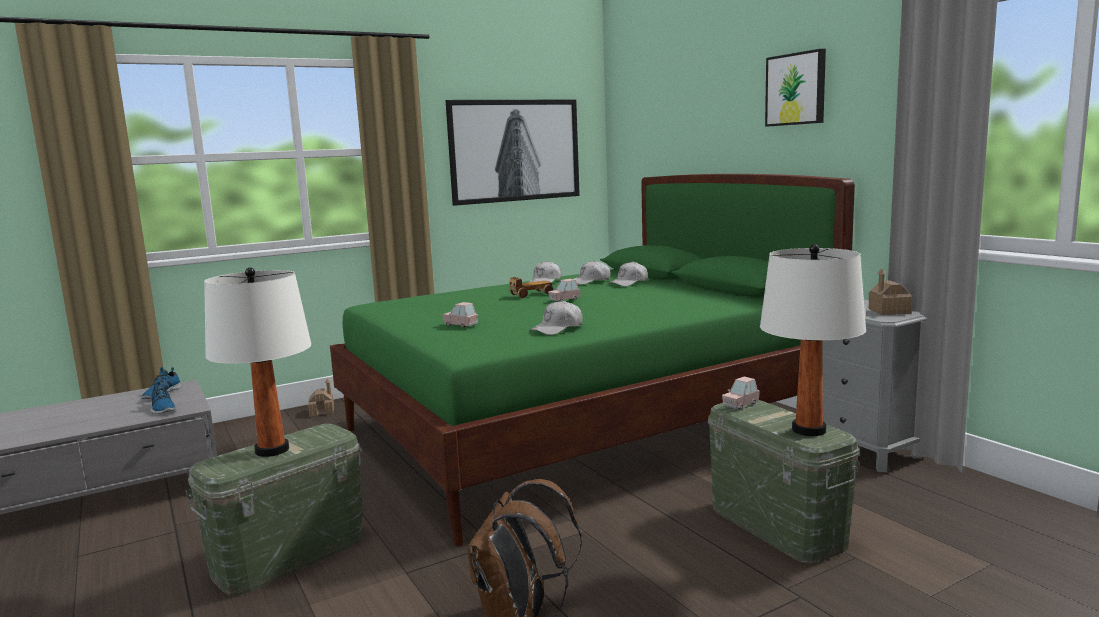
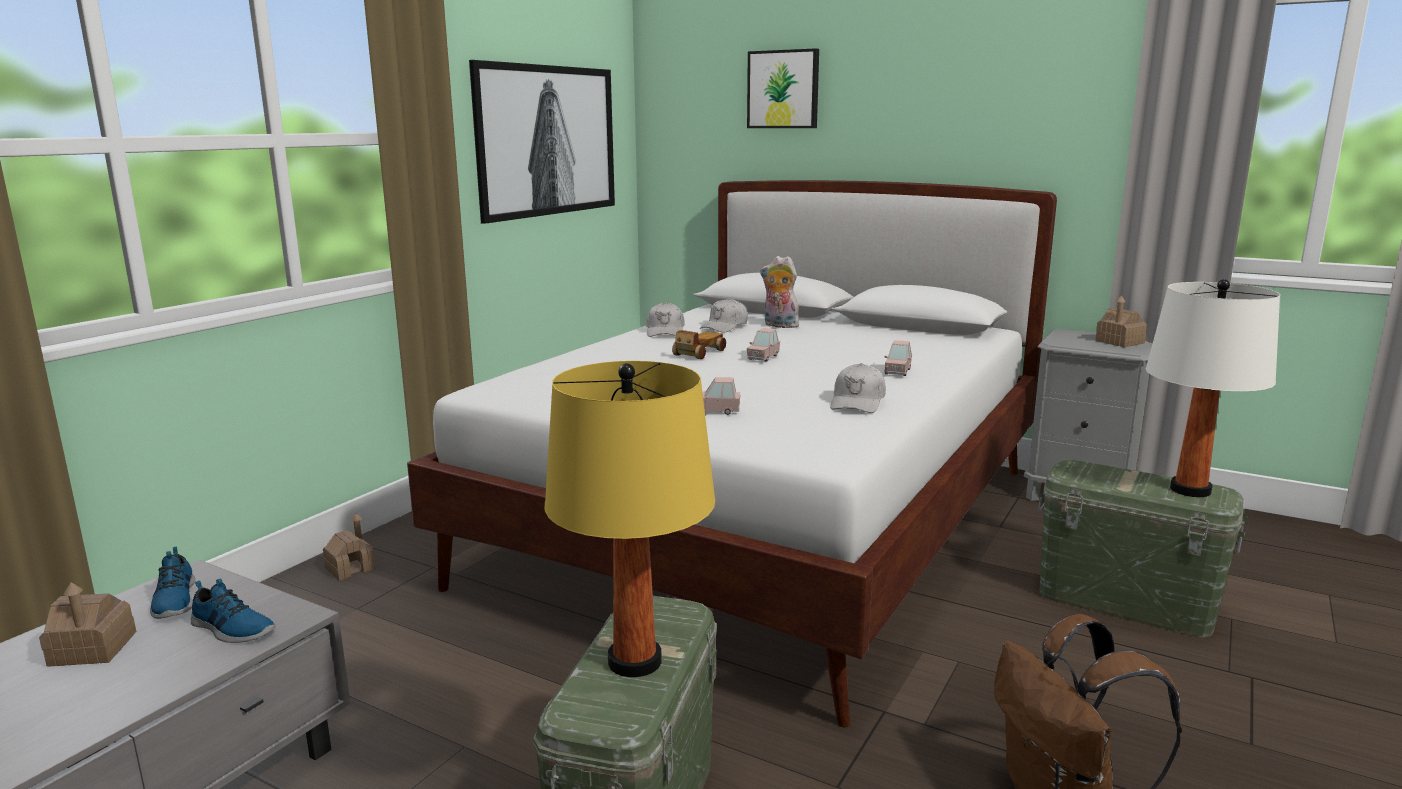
camera: 30 degrees left, 5 degrees up
(107, 406) = (92, 649): none -> toy house
(272, 450) = (635, 662): white table lamp -> yellow table lamp
(584, 428) = (769, 524): green bed -> white bed
(629, 283) = (779, 326): white cap -> plush toy
(740, 404) = (1075, 470): pink toy car -> pink toy car (897, 371)
(796, 89) = (973, 81): picture -> picture (783, 89)

